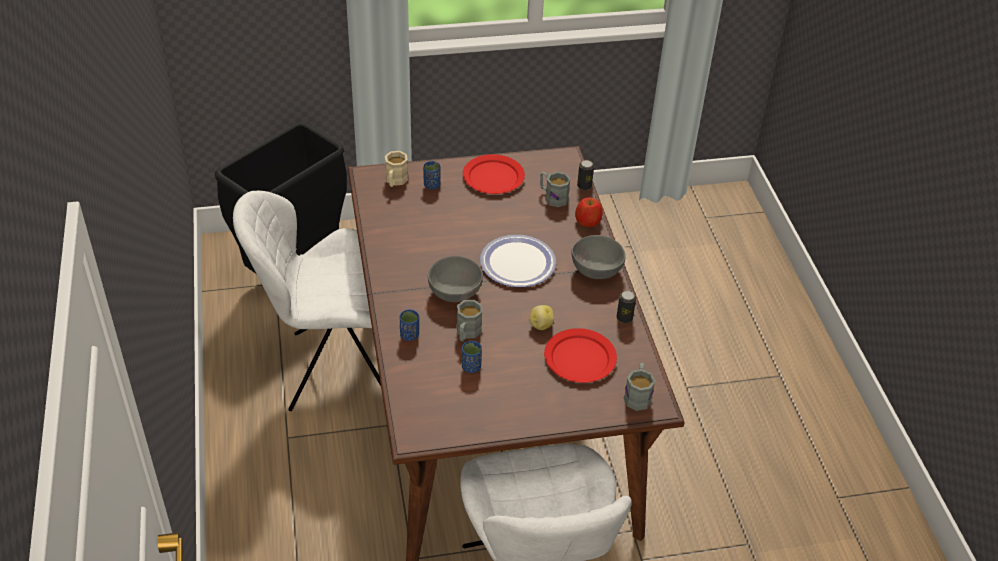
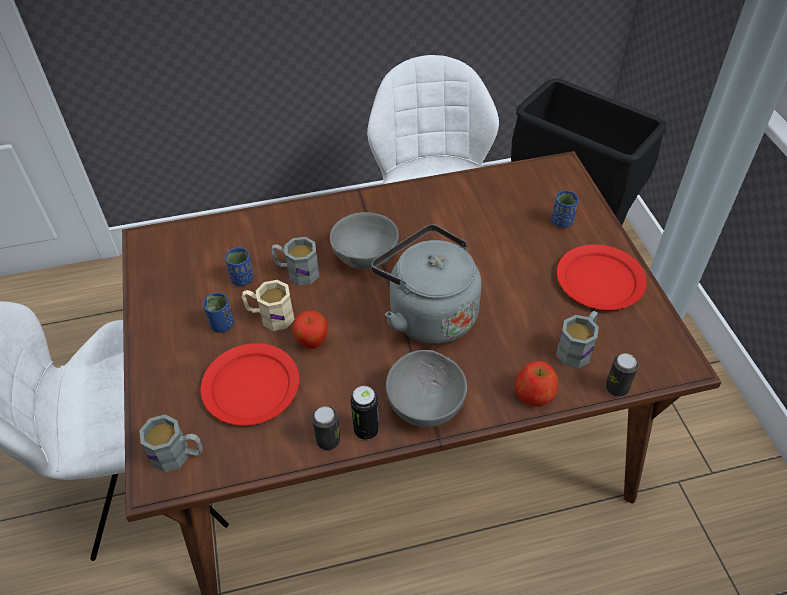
camera: 90 degrees right, 5 degrees up
(395, 181) = (558, 189): beige mug -> beige mug (270, 316)
(409, 335) = (294, 224): blue cup -> blue cup (222, 324)
(517, 262) = (428, 314): plate -> grey kettle
(540, 325) = (312, 342): potato -> apple
(616, 299) = (366, 430): none -> can

